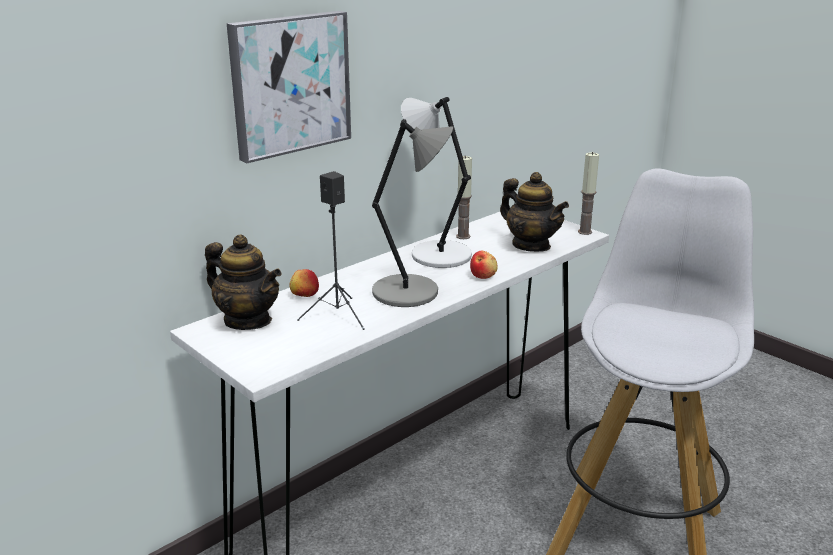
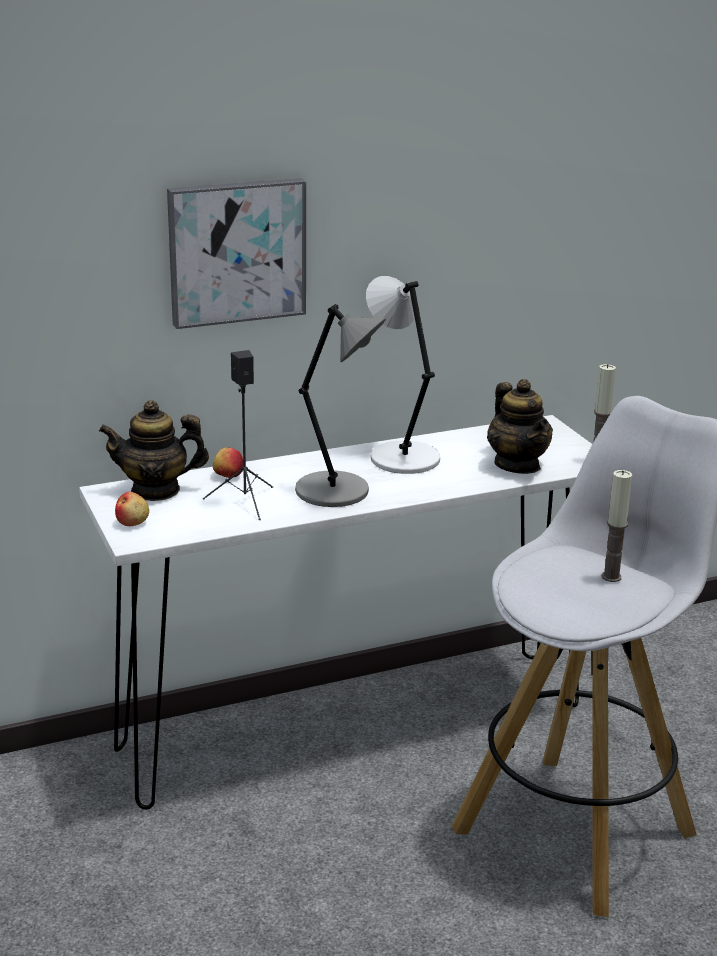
camera: 20 degrees right, 0 degrees up
(248, 320) = (156, 490): teapot -> teapot turned 120 degrees clockwise
(463, 236) = (449, 442): candle -> candle (611, 577)
(483, 275) = (430, 488): apple -> apple (132, 522)

